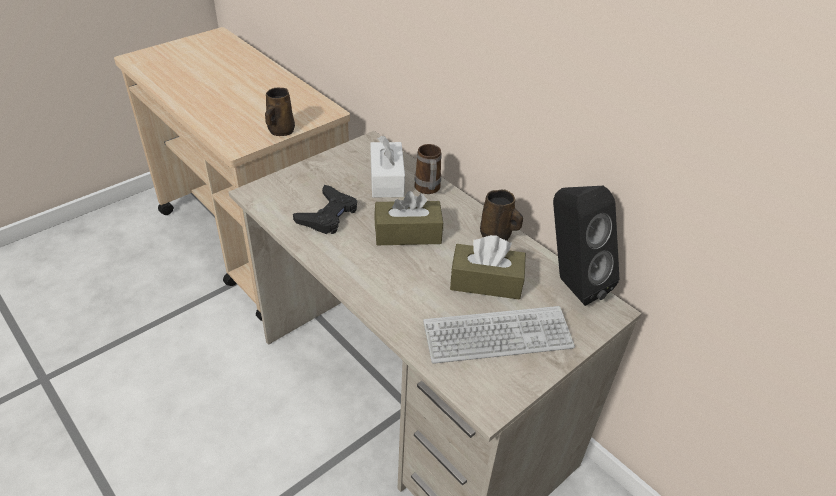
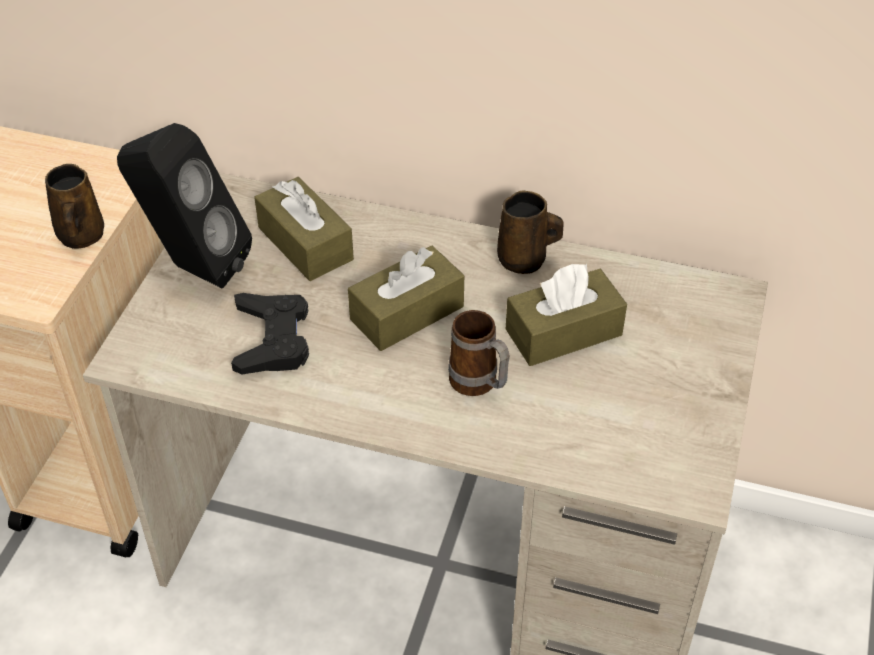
camera: 30 degrees left, 5 degrees up
(387, 179) = (305, 243): white tissue box -> brown tissue box
(428, 190) = (377, 234): mug -> mug (479, 385)
(497, 336) = (635, 398): keyboard -> none
(570, 283) = (662, 283): black speaker -> black speaker (193, 267)

